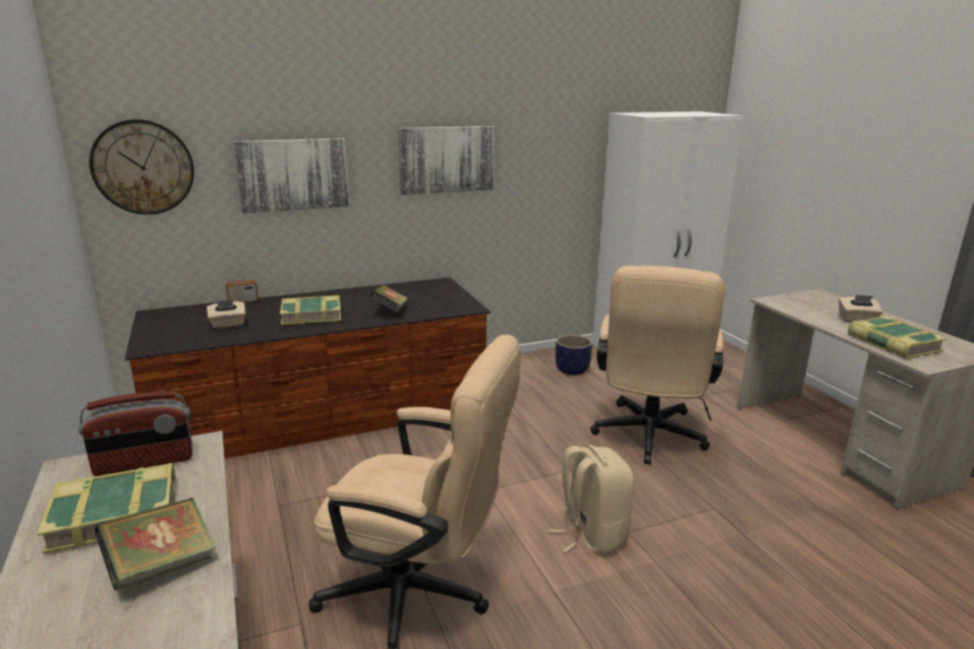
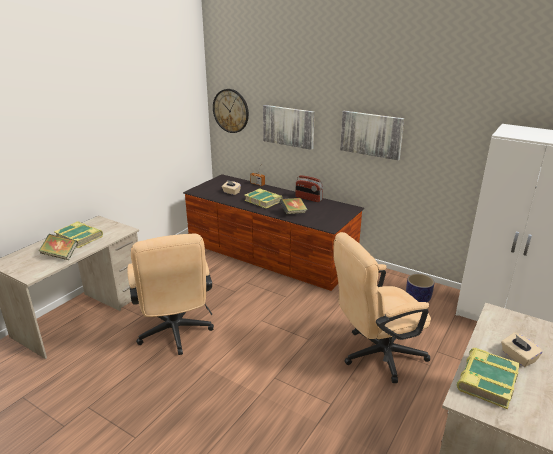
camera: 55 degrees right, 5 degrees up
(144, 462) = (109, 228): radio -> radio (308, 198)
(591, 534) = (260, 365): beige backpack -> none

